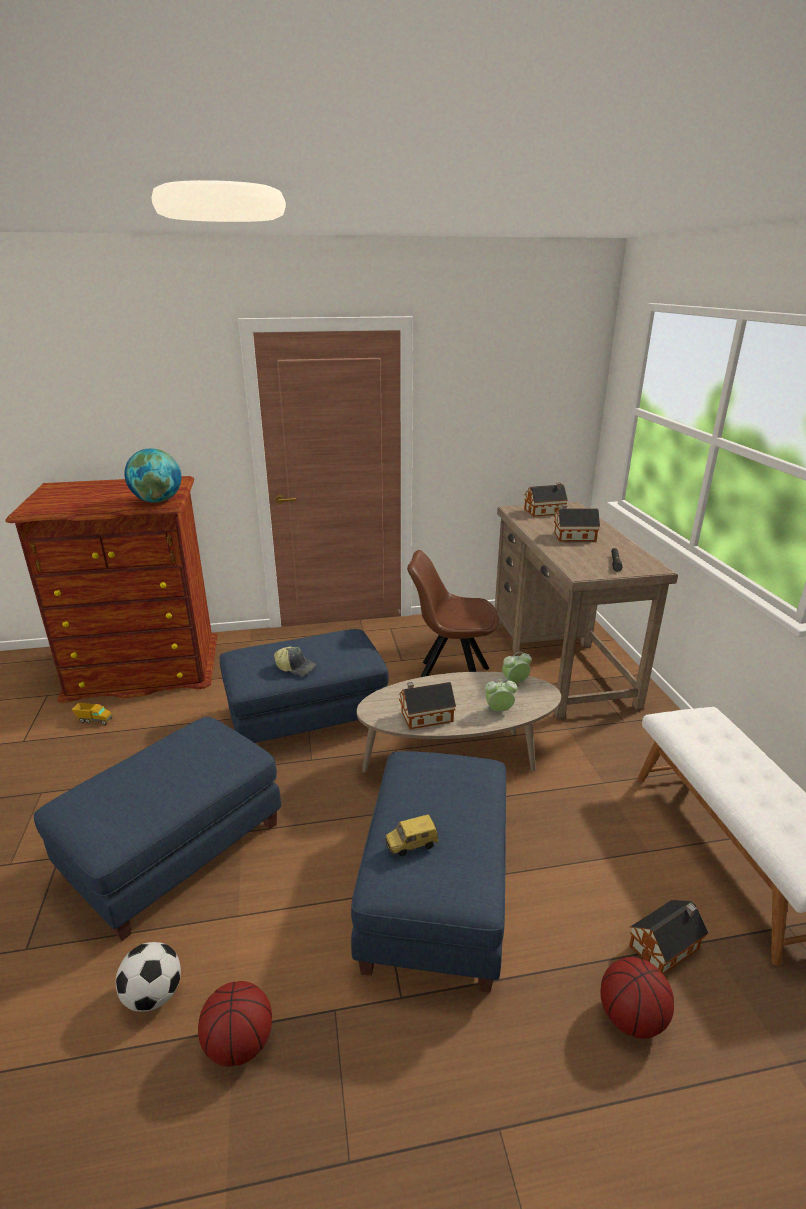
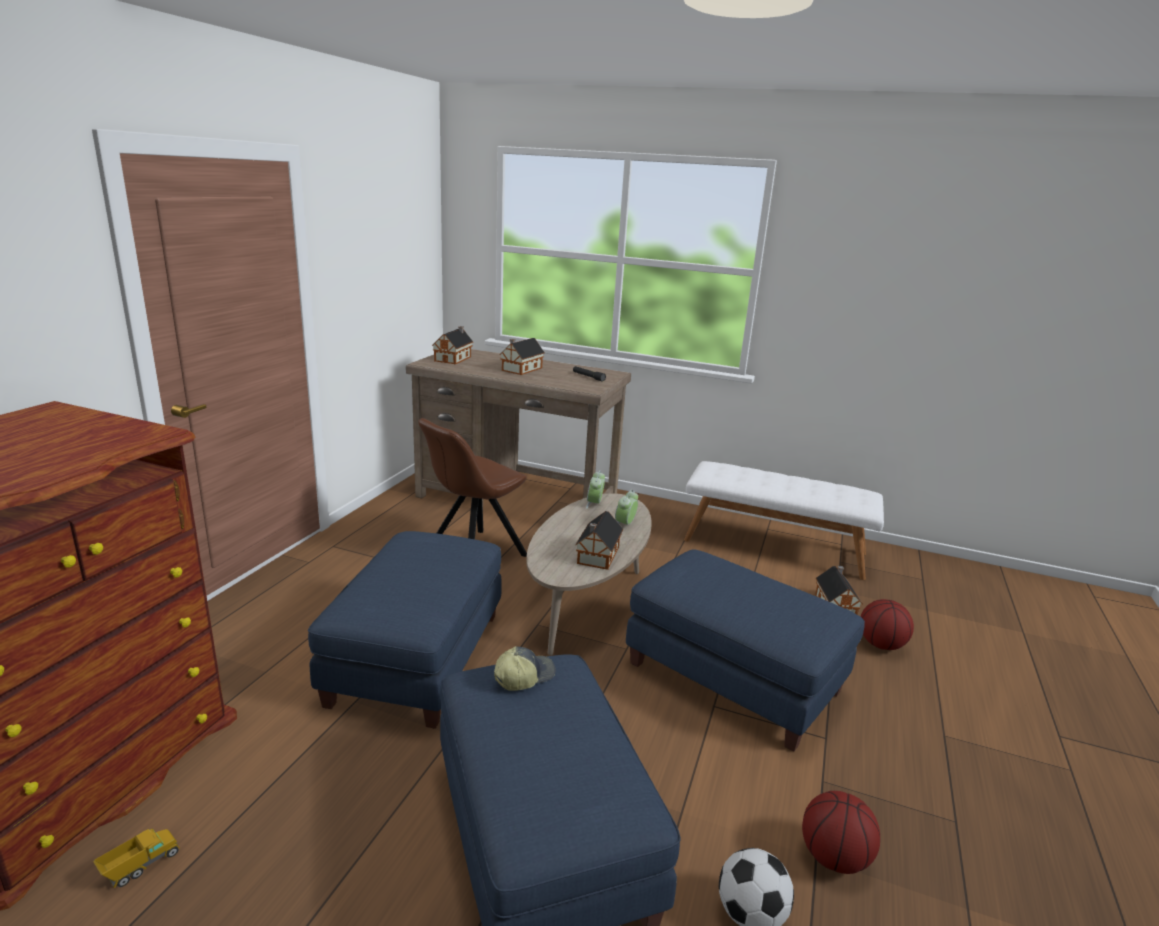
camera: 60 degrees left, 5 degrees down
(158, 501) = (128, 434): globe -> none
(296, 667) = (436, 584): cap -> cap (523, 676)
(412, 846) = (773, 617): toy car -> none

